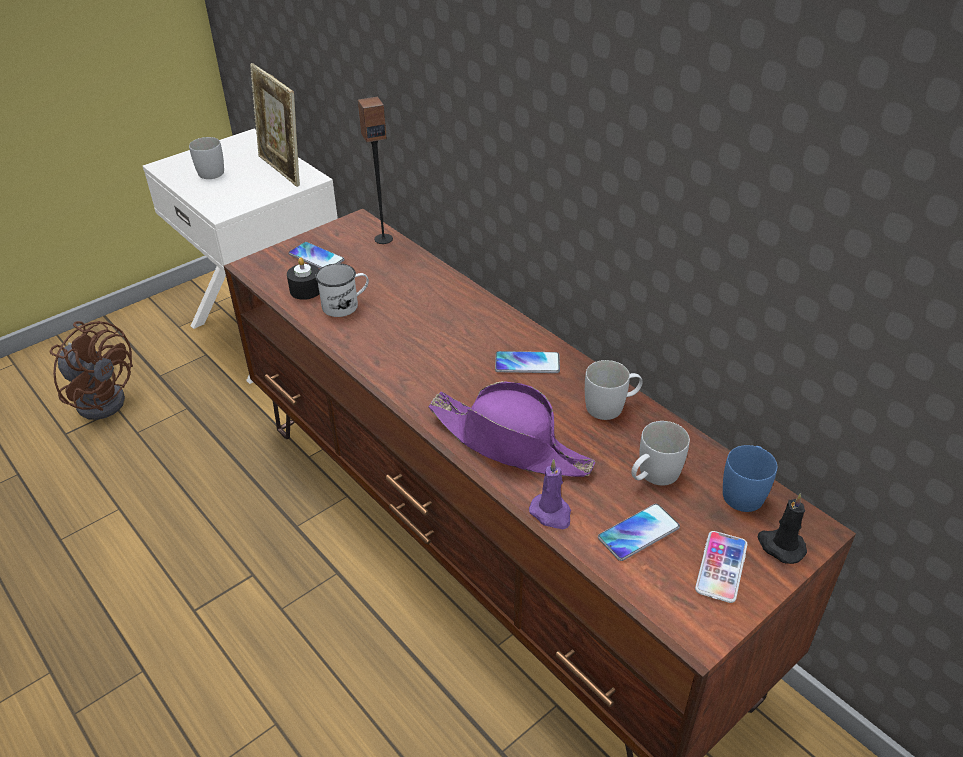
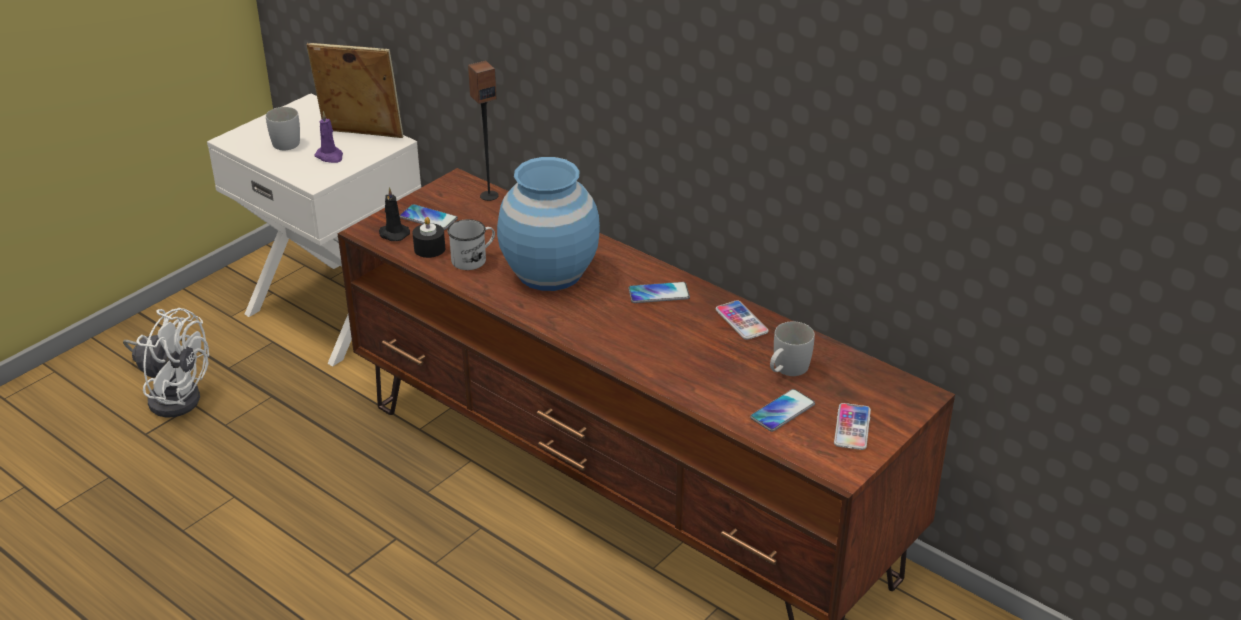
camera: 10 degrees left, 5 degrees down
(103, 397) = (173, 395): brown fan -> white fan
(282, 170) = (361, 135): picture frame -> picture frame turned 150 degrees clockwise
(418, 327) = (549, 272): none -> blue vase
(510, 443) = (660, 358): purple hat -> none
(551, 513) = (708, 405): purple candle -> purple candle (330, 156)
(611, 406) = (741, 321): white mug -> phone
(745, 491) = (864, 373): blue mug -> none
(780, 546) = (896, 408): black candle -> black candle (393, 234)

